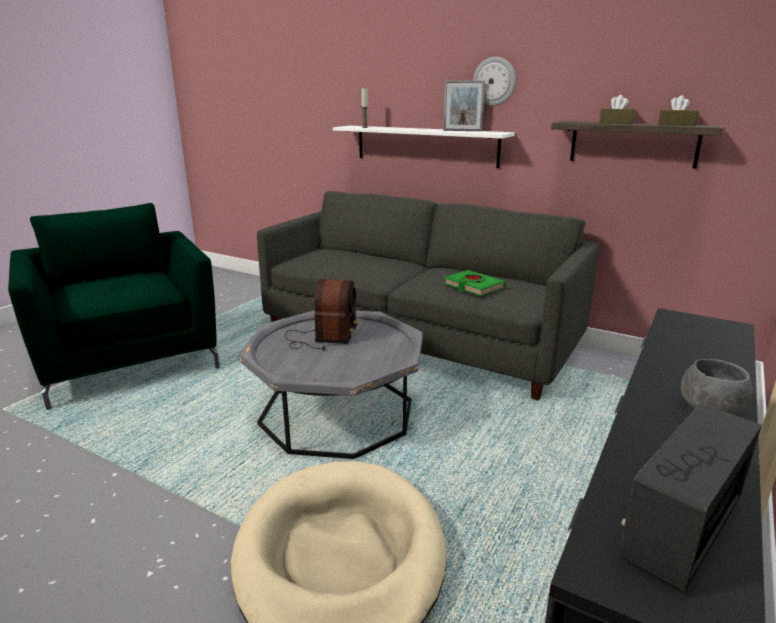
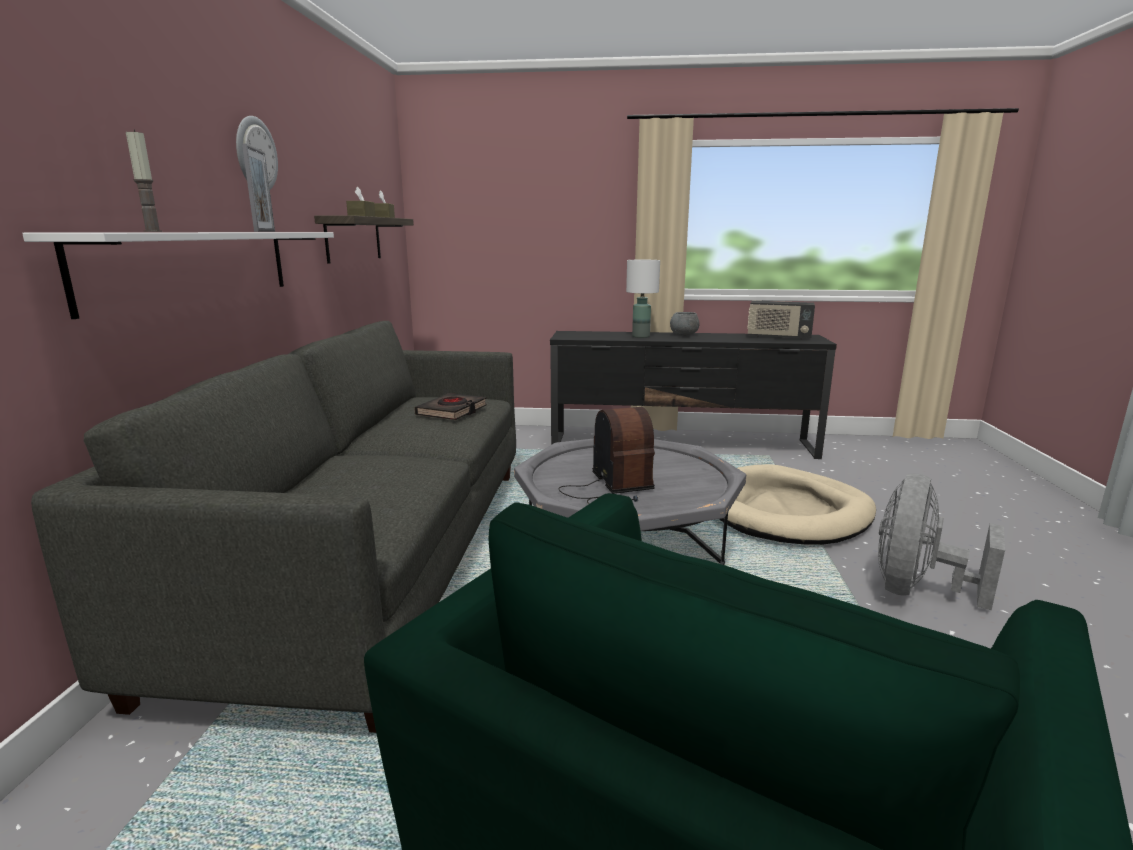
camera: 115 degrees left, 5 degrees down
(138, 545) = (917, 590): none -> grey fan
(323, 337) = (611, 487): radio -> radio turned 90 degrees clockwise
(473, 286) = (452, 411): green book -> black book
(685, 367) = (641, 336): none -> white table lamp

